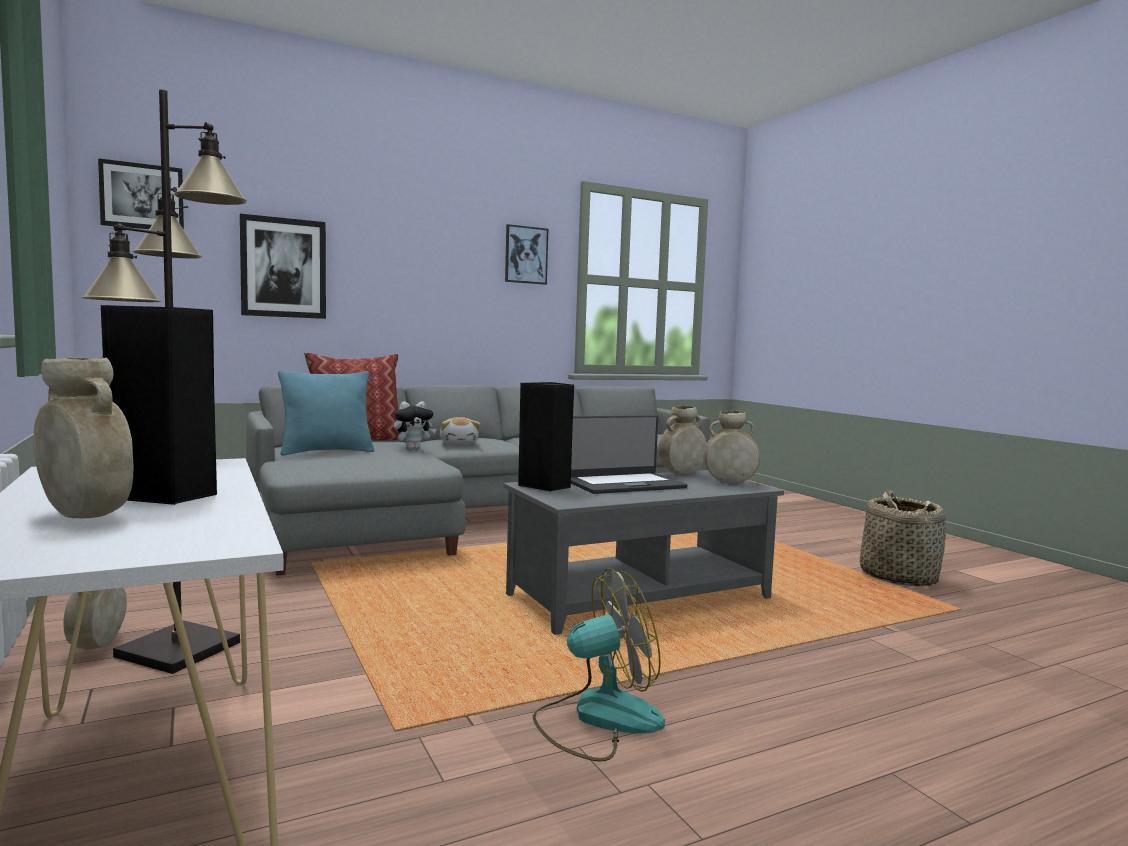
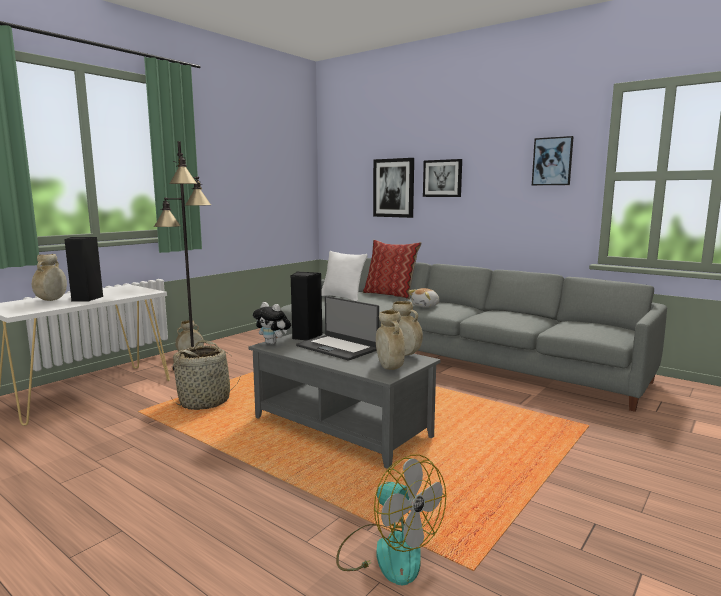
camera: 65 degrees right, 5 degrees up
(142, 196) = (339, 157): picture -> picture (442, 178)
(327, 452) = (342, 297): turquoise pillow -> white pillow
(413, 448) = (388, 304): plush toy -> plush toy (273, 343)
(597, 718) = (162, 445): fan -> fan (387, 551)
(898, 577) = (544, 530): basket -> basket (205, 401)

